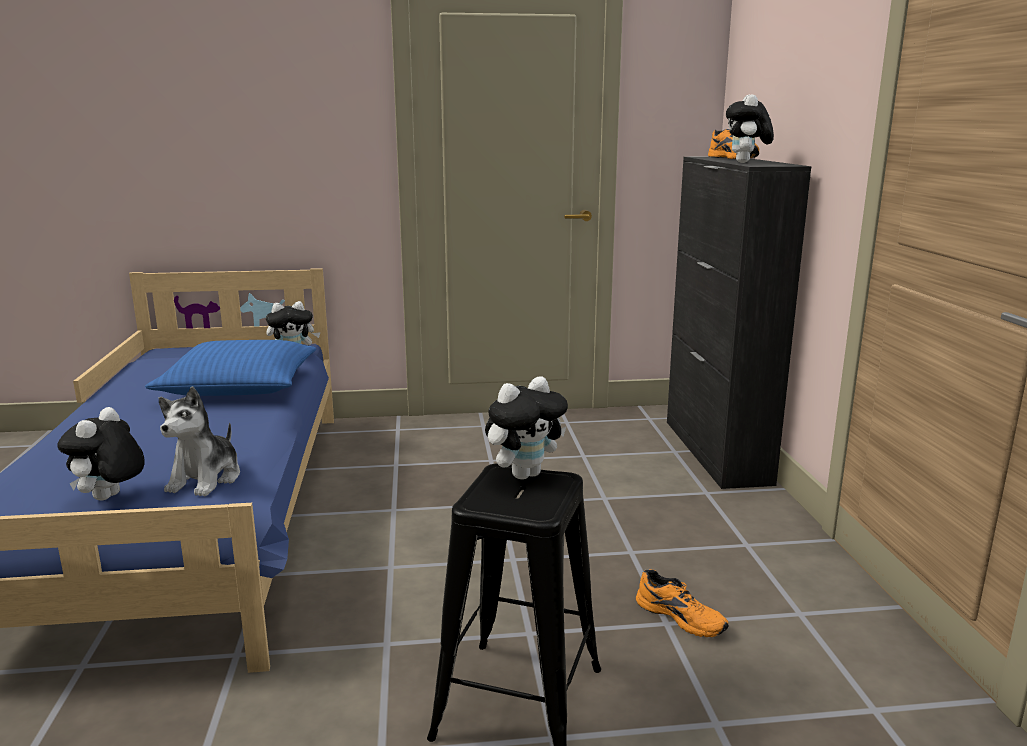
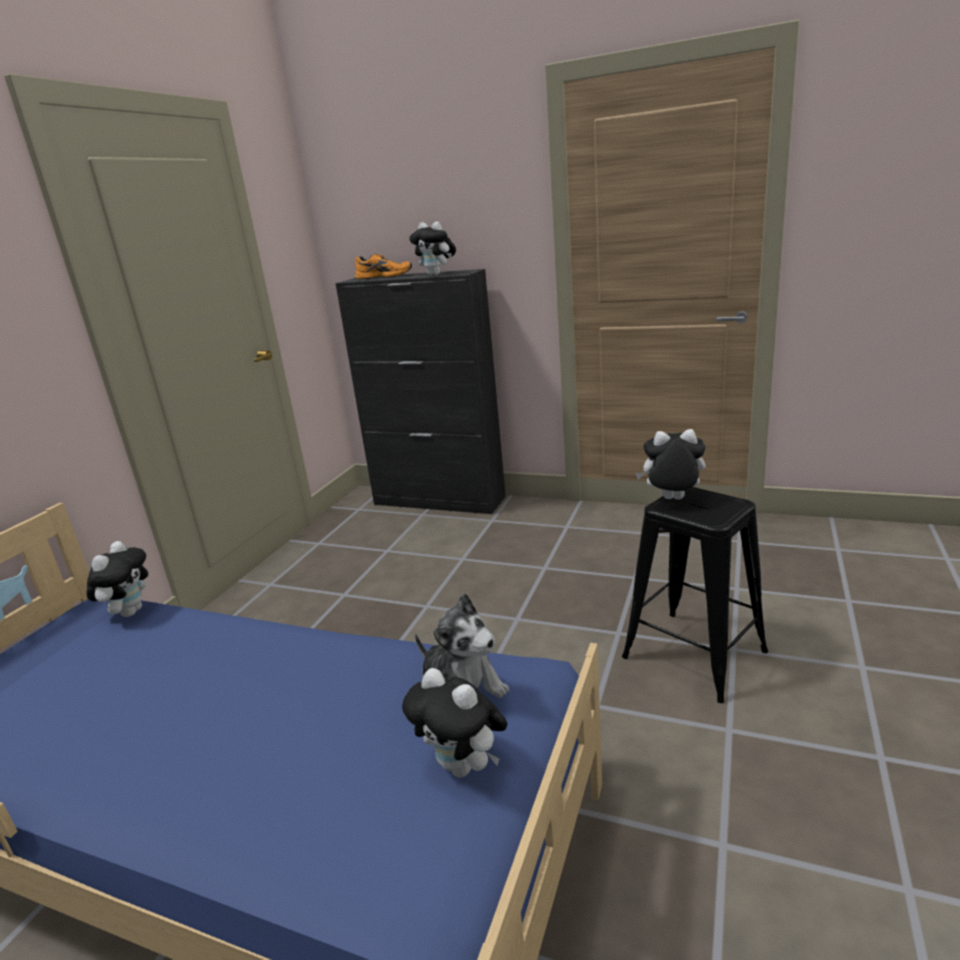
camera: 60 degrees left, 5 degrees up
(239, 386) = (188, 657): blue pillow -> none
(525, 474) = (671, 500): plush toy -> plush toy turned 75 degrees counterclockwise
(682, 616) = (631, 570): orange shoe -> none

